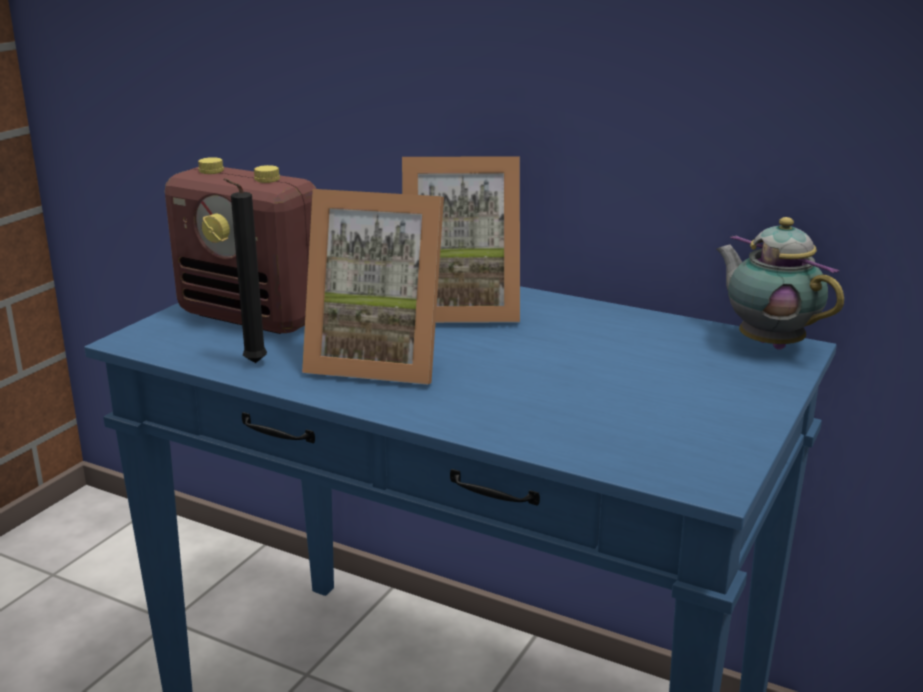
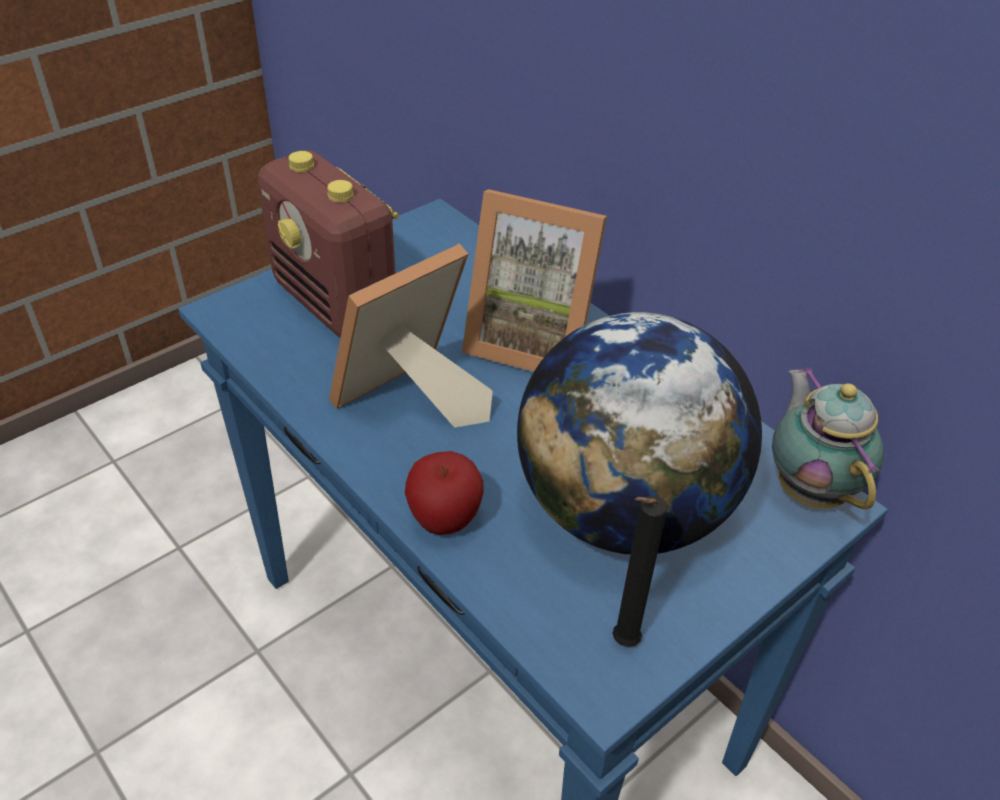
camera: 20 degrees right, 20 degrees up
(252, 364) = (298, 376): black candle -> black candle (621, 643)
(379, 360) = (410, 402): picture frame -> picture frame turned 105 degrees clockwise
(476, 420) = (444, 521): none -> apple
(630, 383) = (624, 511): none -> globe

